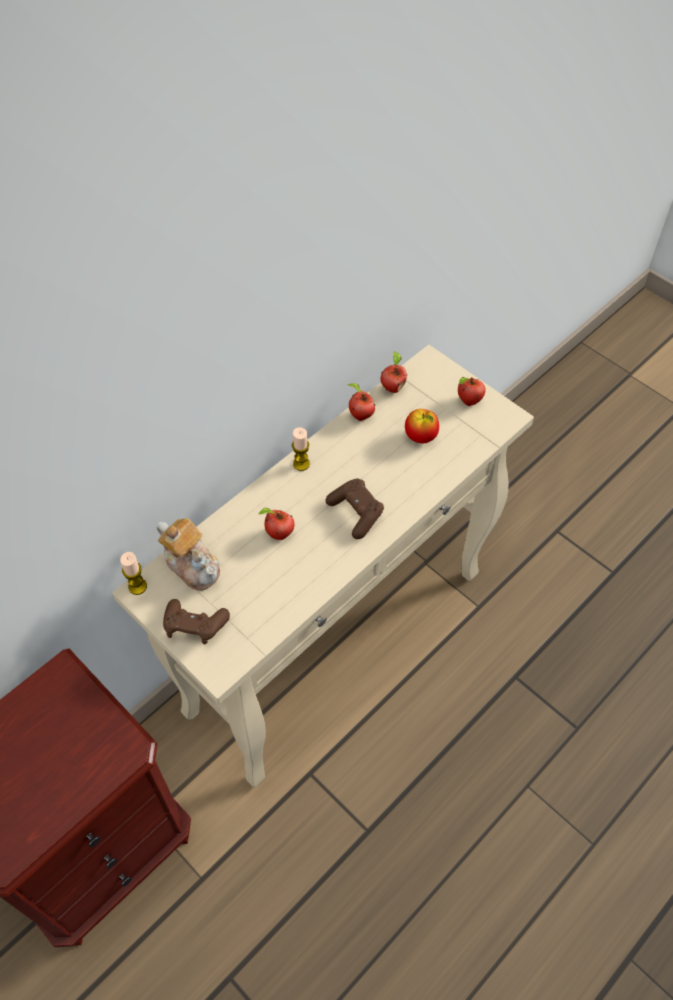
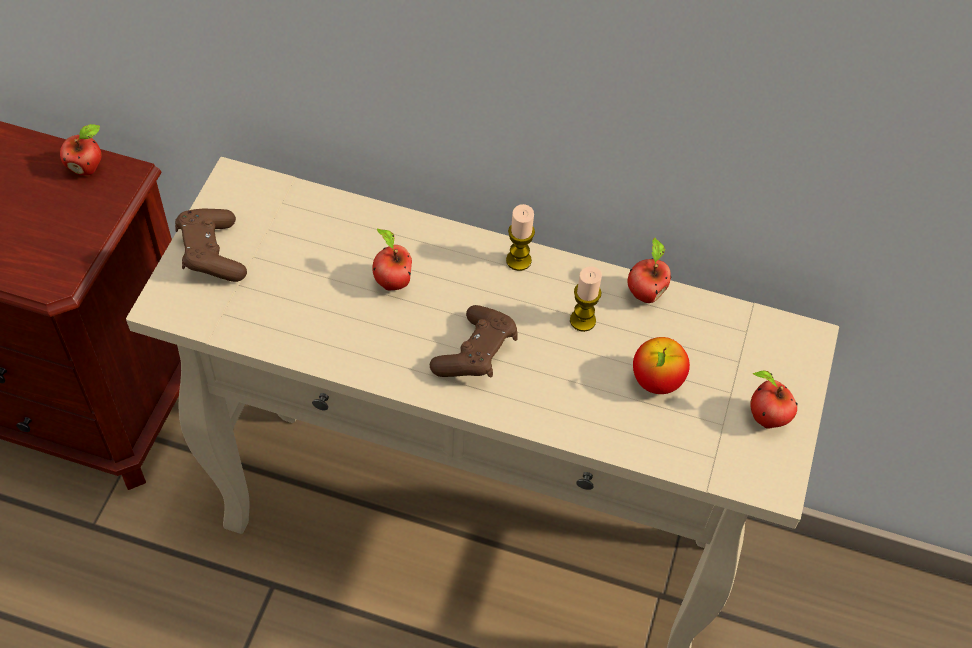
camera: 60 degrees right, 0 degrees up
(137, 586) = (240, 176): candle -> candle (582, 320)
(192, 565) = (298, 214): teapot -> none
(392, 387) = (722, 311): apple -> apple (88, 168)

